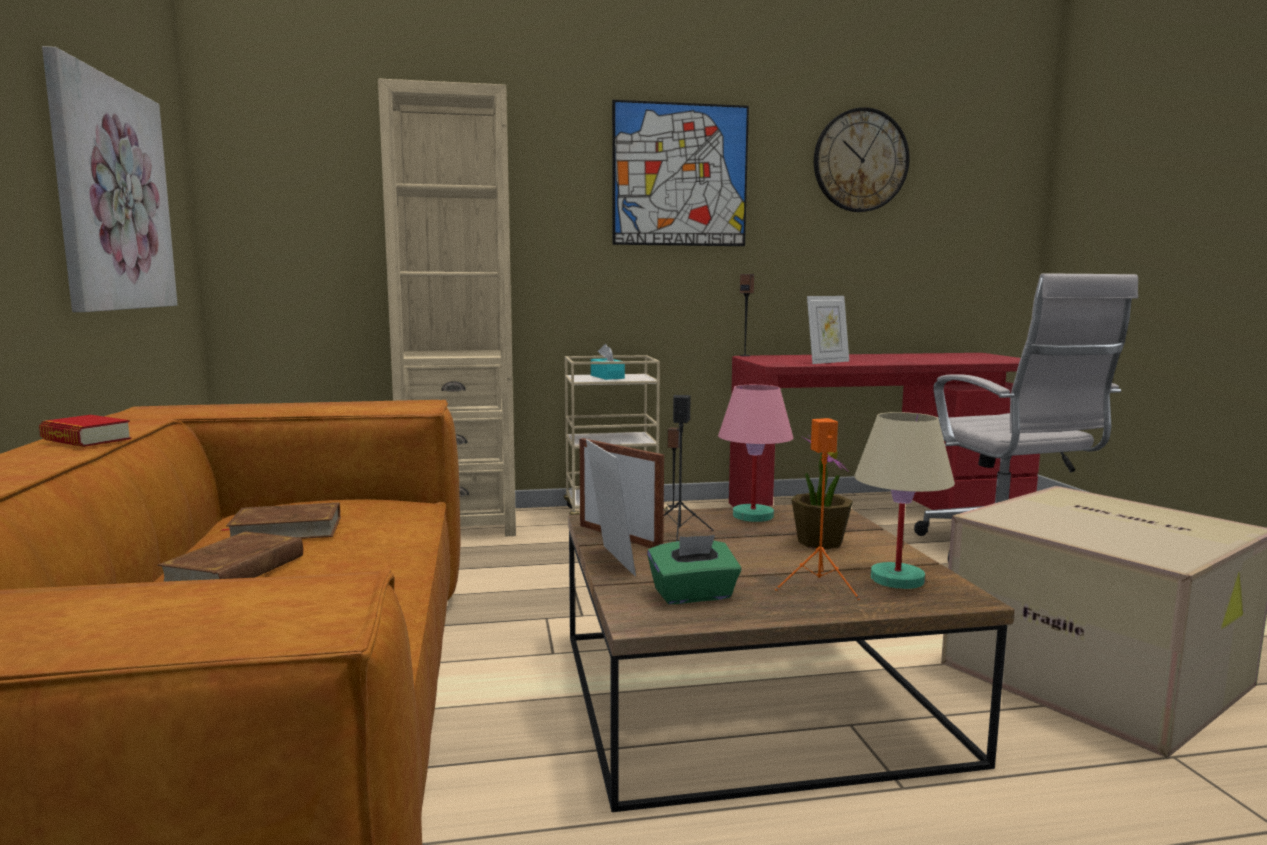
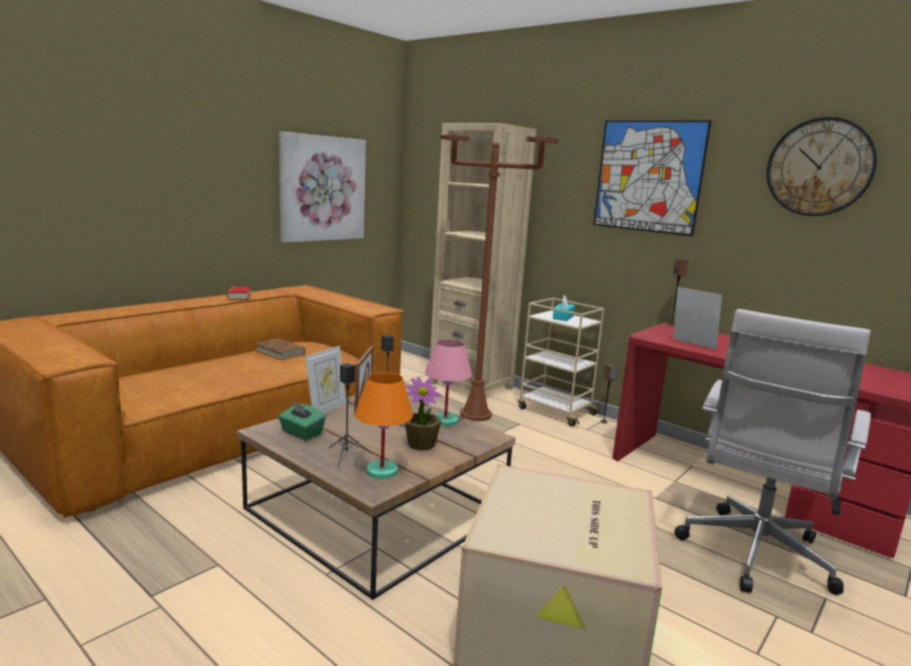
camera: 50 degrees right, 5 degrees up
(236, 570) = (230, 360): brown book -> none
(551, 550) = (475, 414): none -> brown floor lamp
(818, 586) = (347, 455): orange speaker -> black speaker
(827, 362) = (692, 344): picture frame -> picture frame turned 150 degrees counterclockwise
(896, 579) = (382, 471): beige table lamp -> orange table lamp

